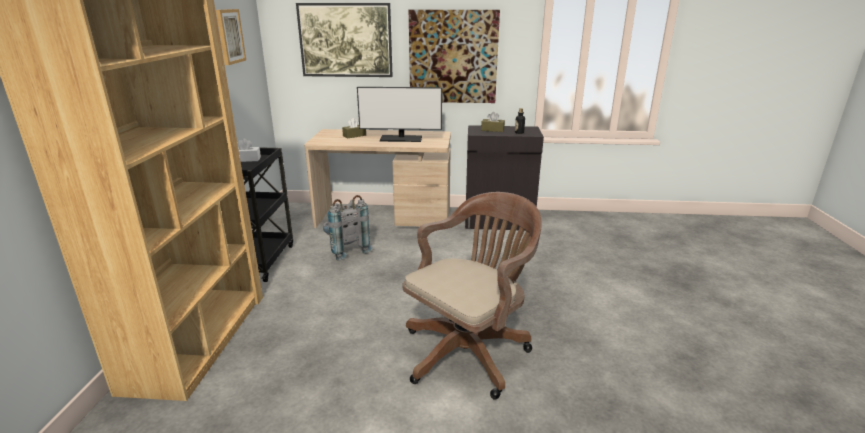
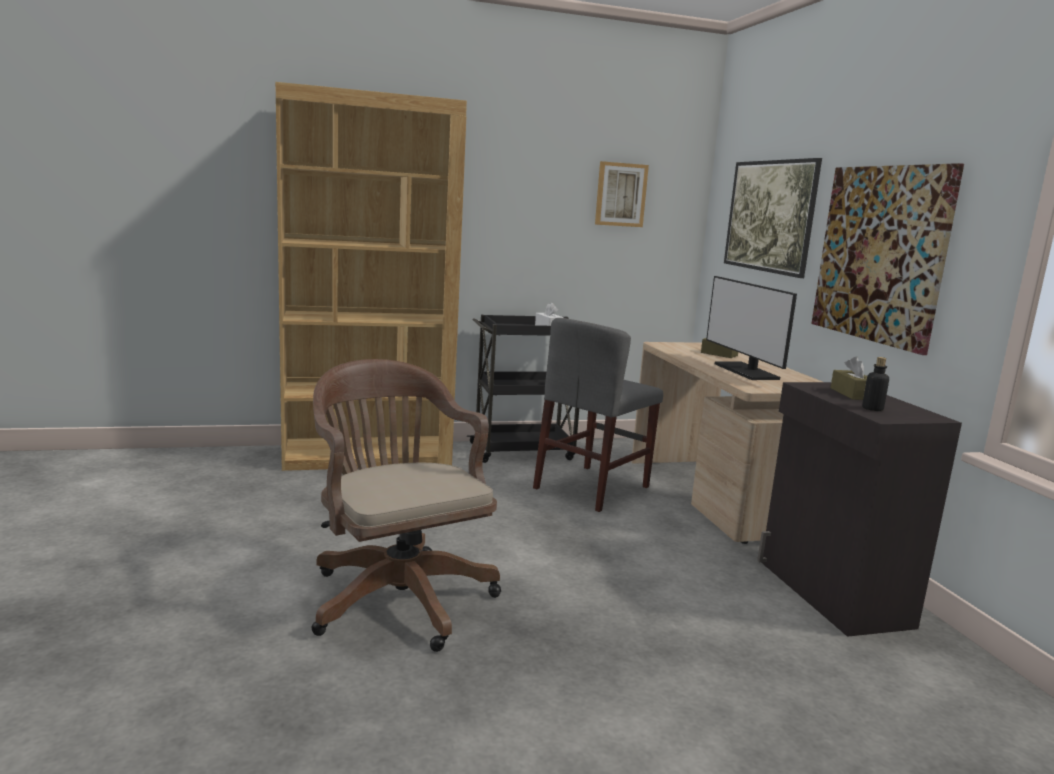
camera: 70 degrees right, 10 degrees down
(345, 250) = (592, 487): grey backpack -> grey chair
(470, 350) = (397, 595): brown office chair -> brown office chair turned 150 degrees counterclockwise

